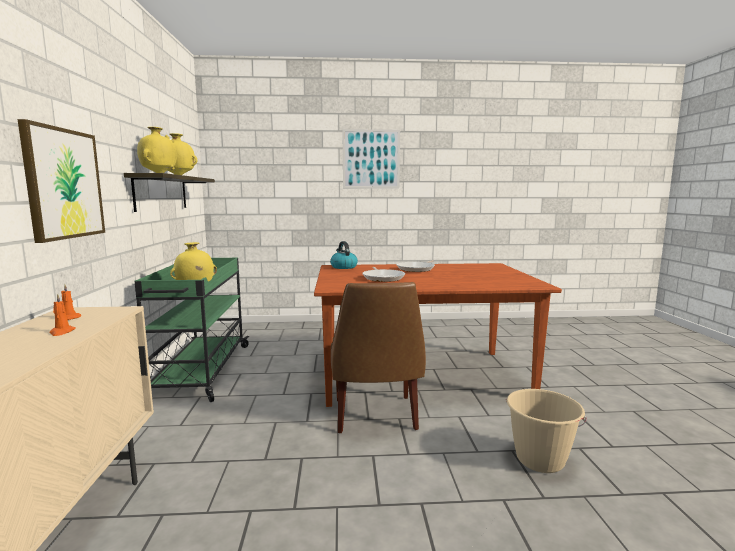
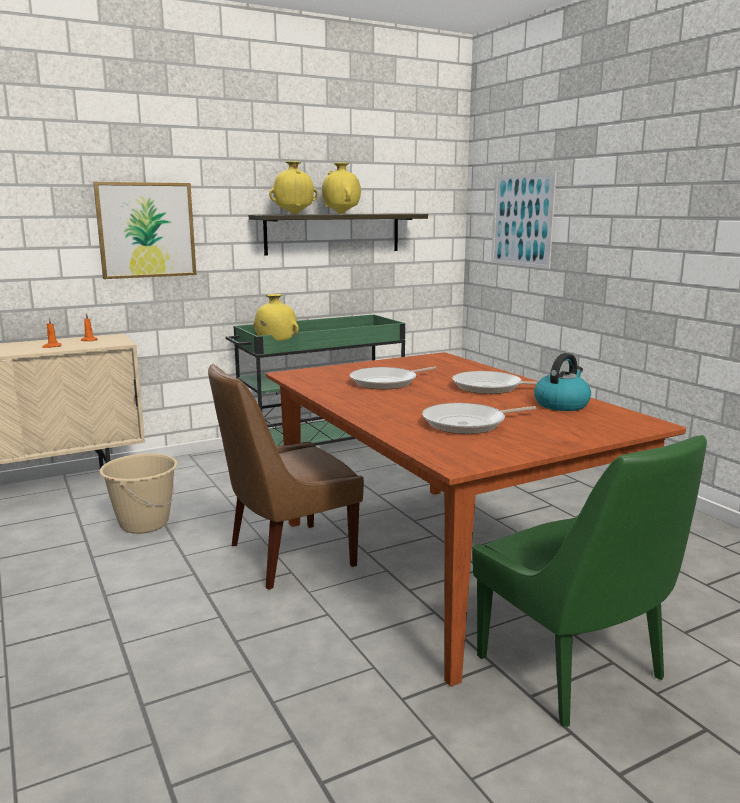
camera: 65 degrees right, 5 degrees up
(343, 267) = (442, 360): kettle -> kettle (561, 404)
(371, 159) = (662, 172): picture -> picture (522, 220)
(481, 278) = (468, 424): none -> frying pan
(531, 374) = (574, 671): none -> green chair
(540, 460) = (236, 697): beige bucket -> beige bucket (144, 524)

